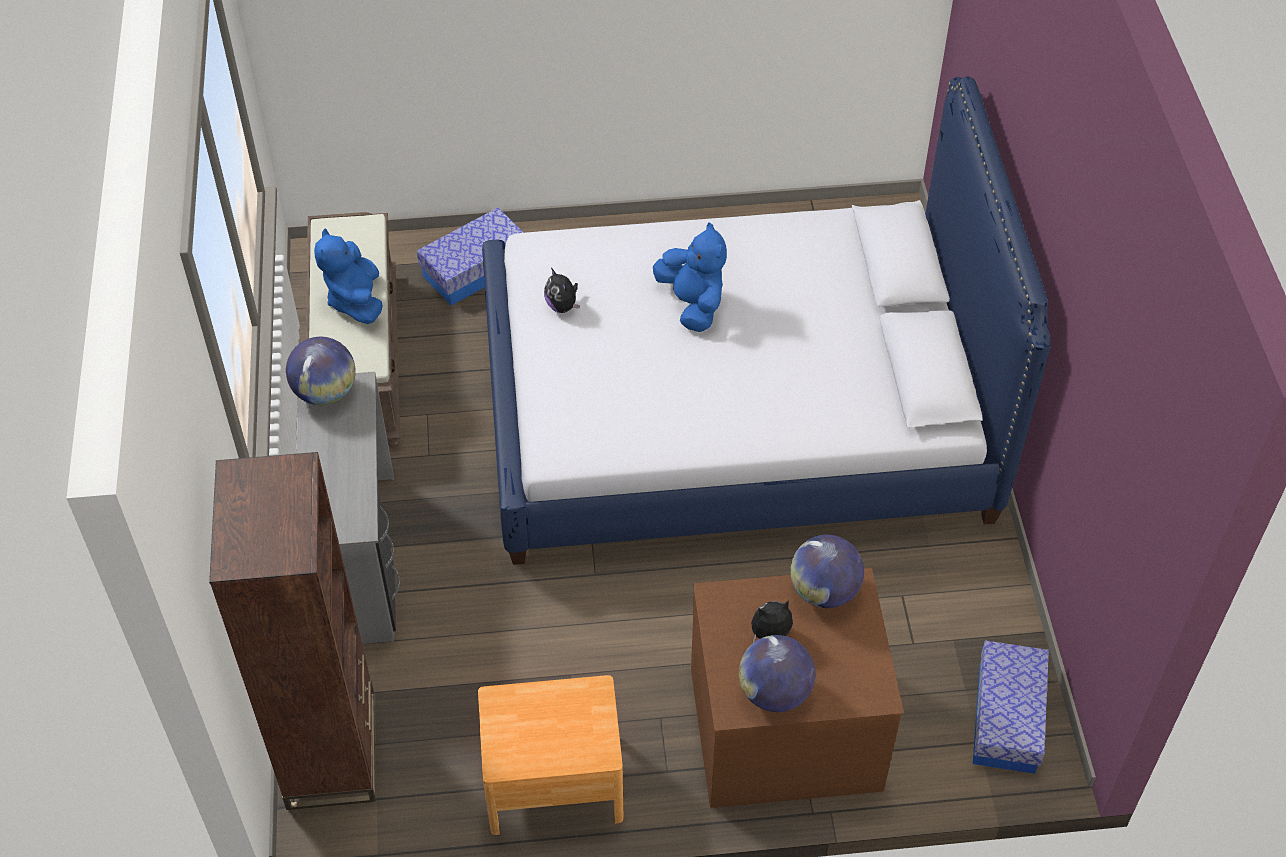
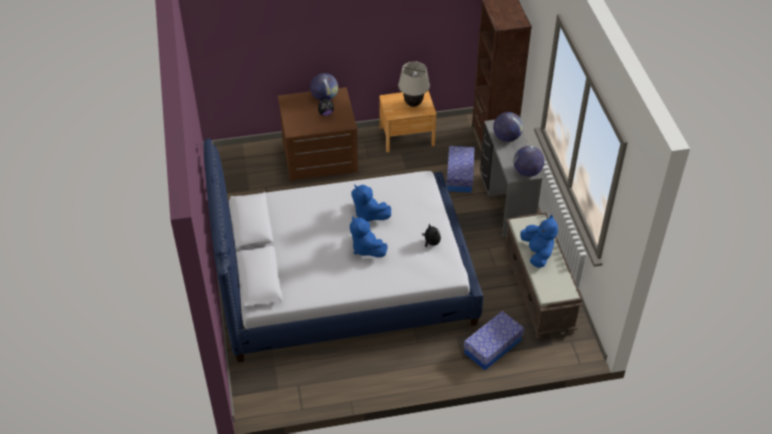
camera: 175 degrees right, 5 degrees down
(533, 727) = (413, 104): none -> beige table lamp
(682, 376) = (368, 214): none -> blue plush toy
(824, 591) = (305, 128): globe -> globe (506, 137)
(1006, 718) = (232, 165): storage box -> storage box (459, 175)

